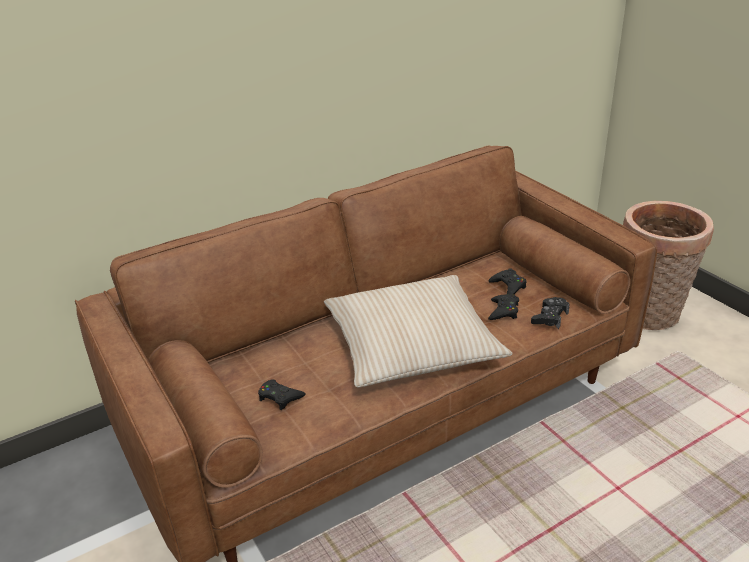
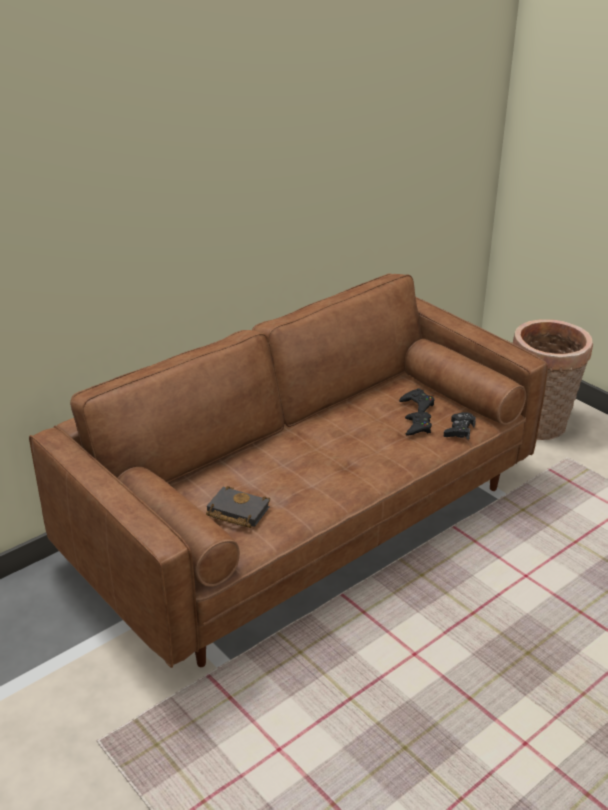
camera: 10 degrees left, 0 degrees up
(280, 397) = (236, 512): black game controller -> black book
(411, 345) = (342, 461): beige pillow -> none

